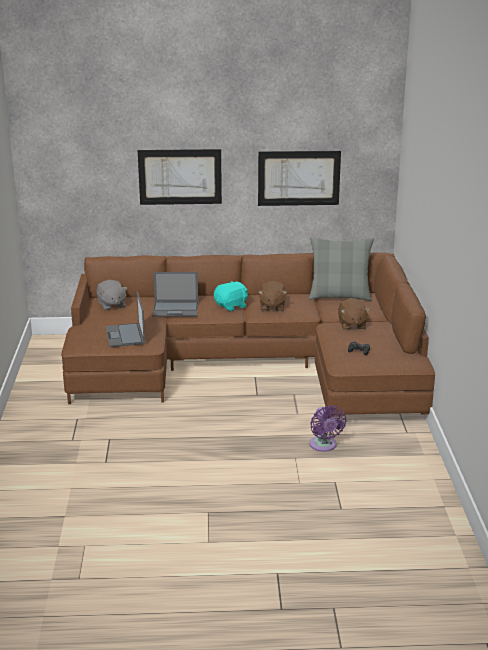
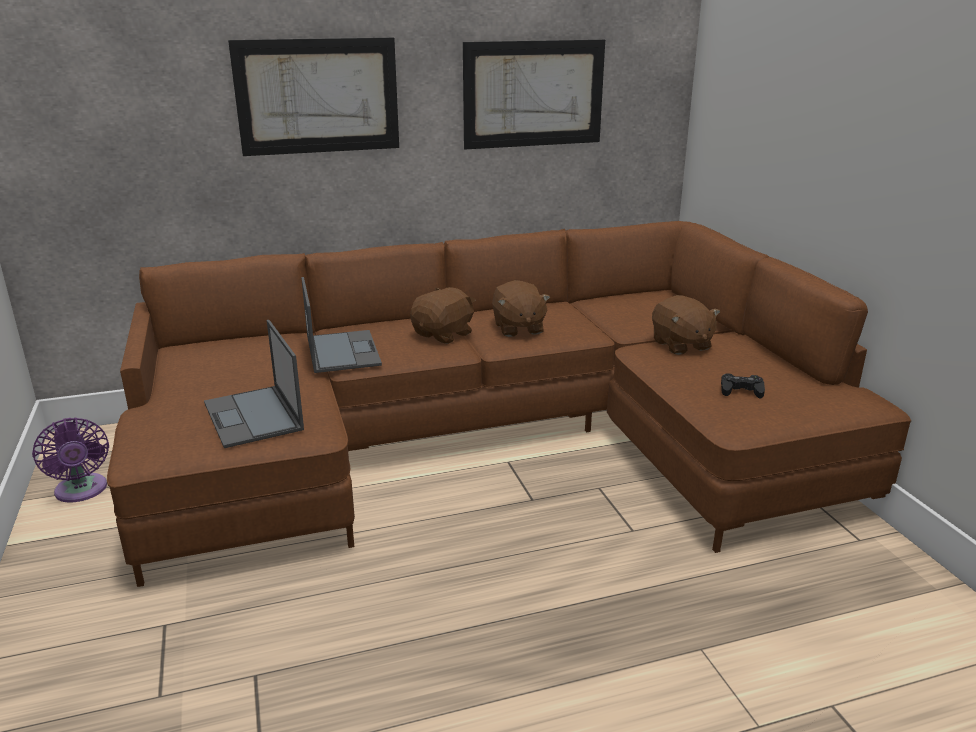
camera: 15 degrees left, 0 degrees up
(111, 305) = (208, 357): grey plush toy -> none
(176, 309) = (342, 351): laptop -> laptop turned 90 degrees counterclockwise
(231, 306) = (444, 334): turquoise plush toy -> brown plush toy
(324, 446) = (736, 603): purple fan -> purple fan (81, 491)
(339, 296) = (618, 300): grey pillow -> none

